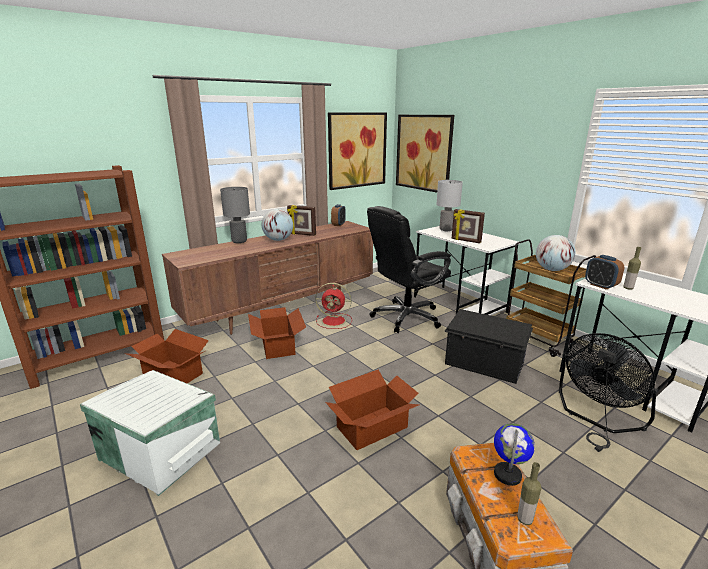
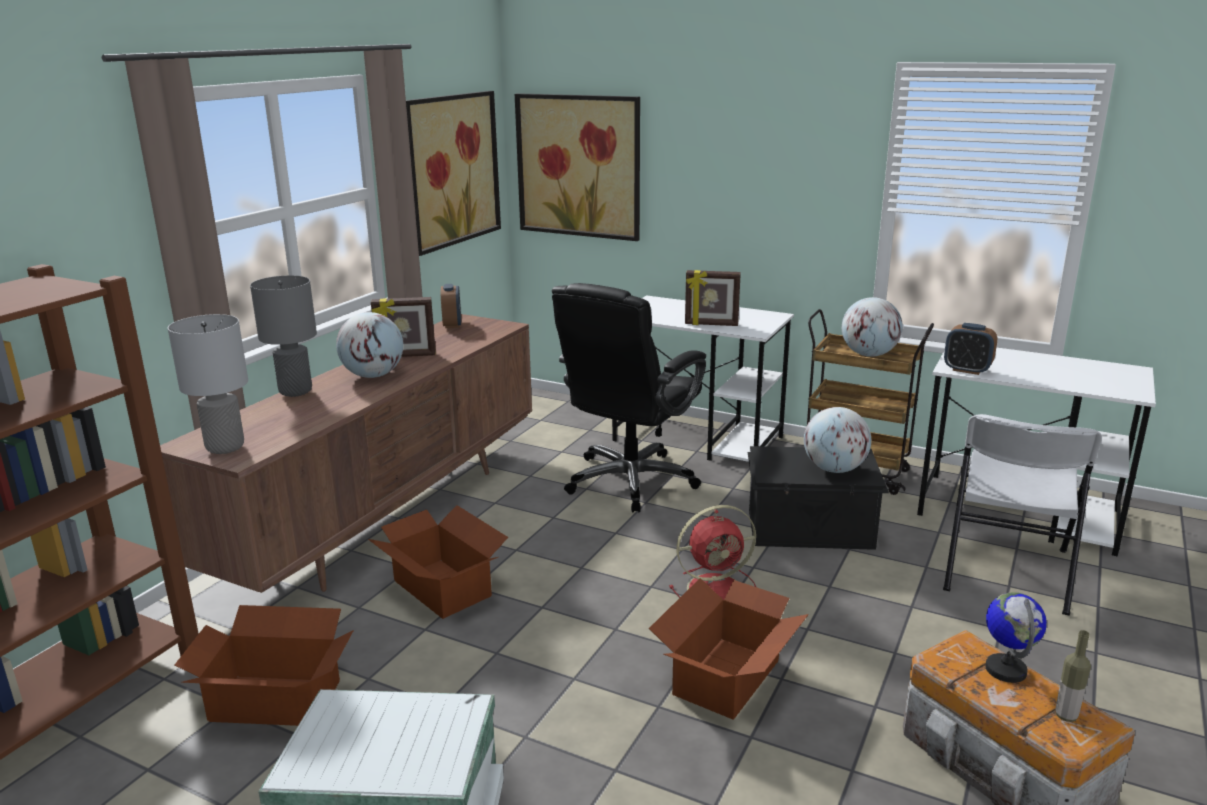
camera: 25 degrees left, 0 degrees up
(335, 321) = (509, 516): red fan -> red fan (717, 588)
(446, 230) = (658, 309): grey table lamp -> grey table lamp (225, 449)
(498, 330) = (834, 469): none -> globe
(595, 418) = (1005, 570): black fan -> white chair
(628, 288) = (1001, 367): bottle -> none

